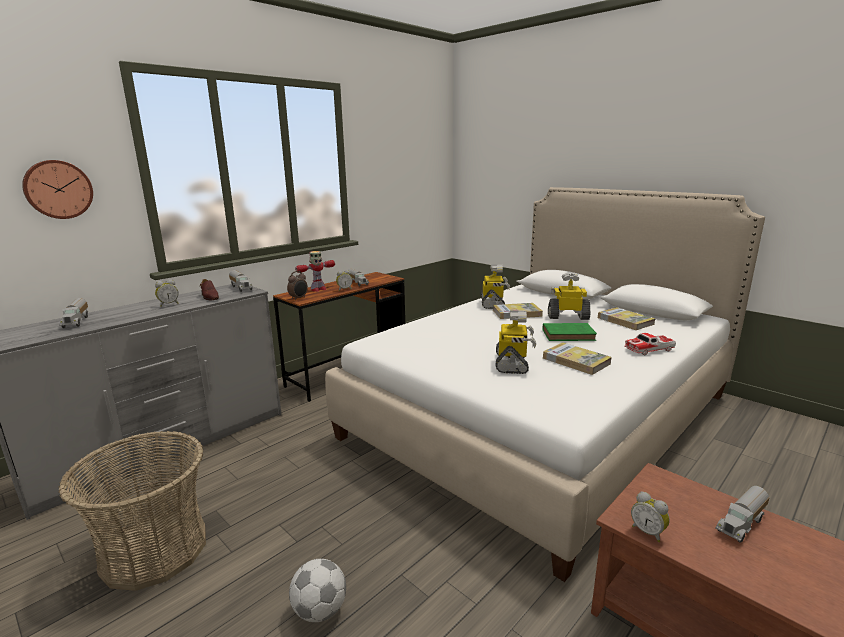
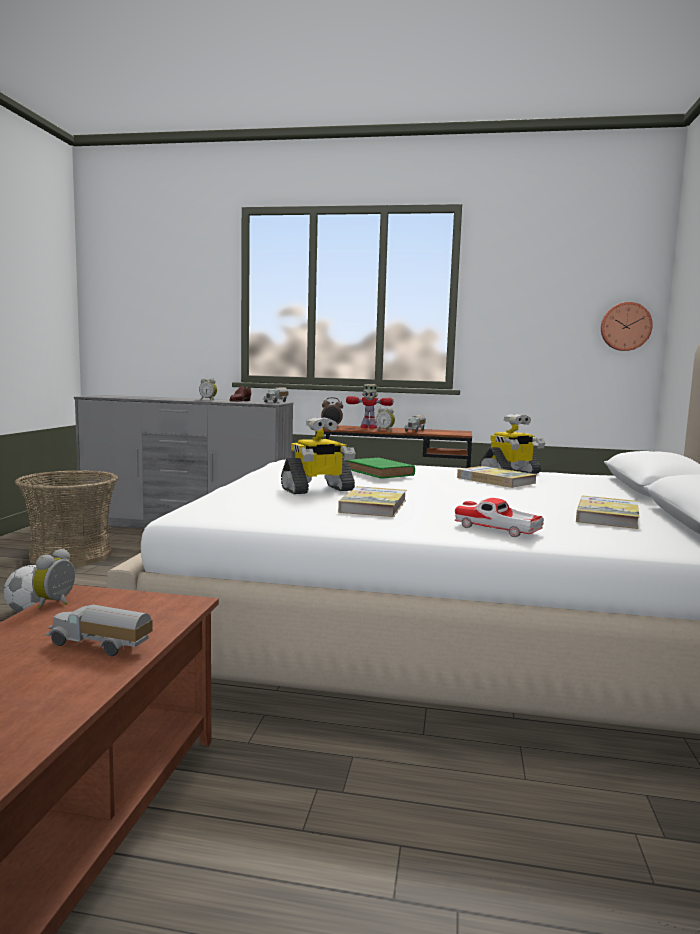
camera: 55 degrees right, 10 degrees down
(58, 189) = (185, 305): wall clock -> wall clock (625, 326)
(77, 321) = (149, 397): toy truck -> none
(568, 316) = (544, 495): toy robot -> none
(569, 335) = (463, 499): green book -> green book (380, 473)

